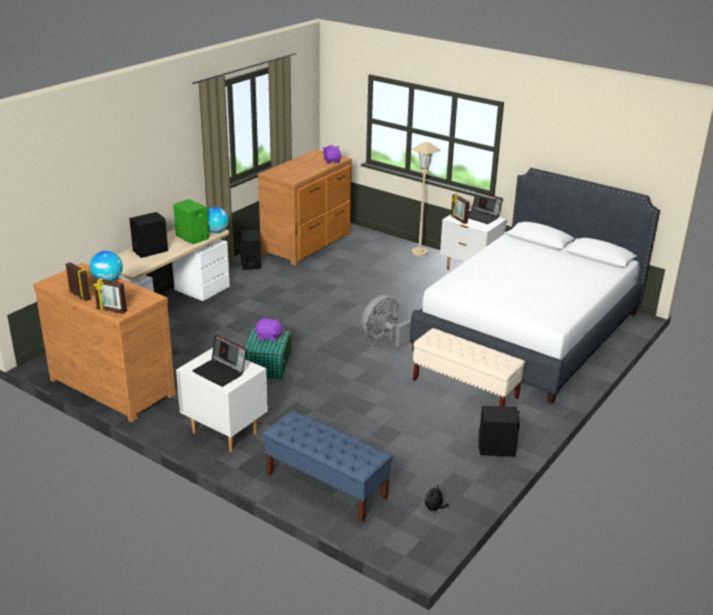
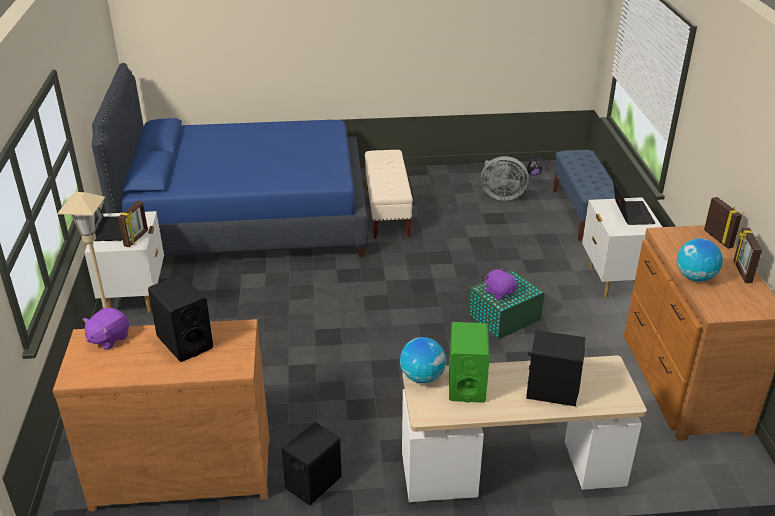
camera: 130 degrees left, 5 degrees up
(385, 338) = (362, 280): grey fan -> grey fan (501, 196)
(496, 448) = (441, 177): black speaker -> black speaker (184, 342)
(529, 331) = (247, 218): white bed -> blue bed

